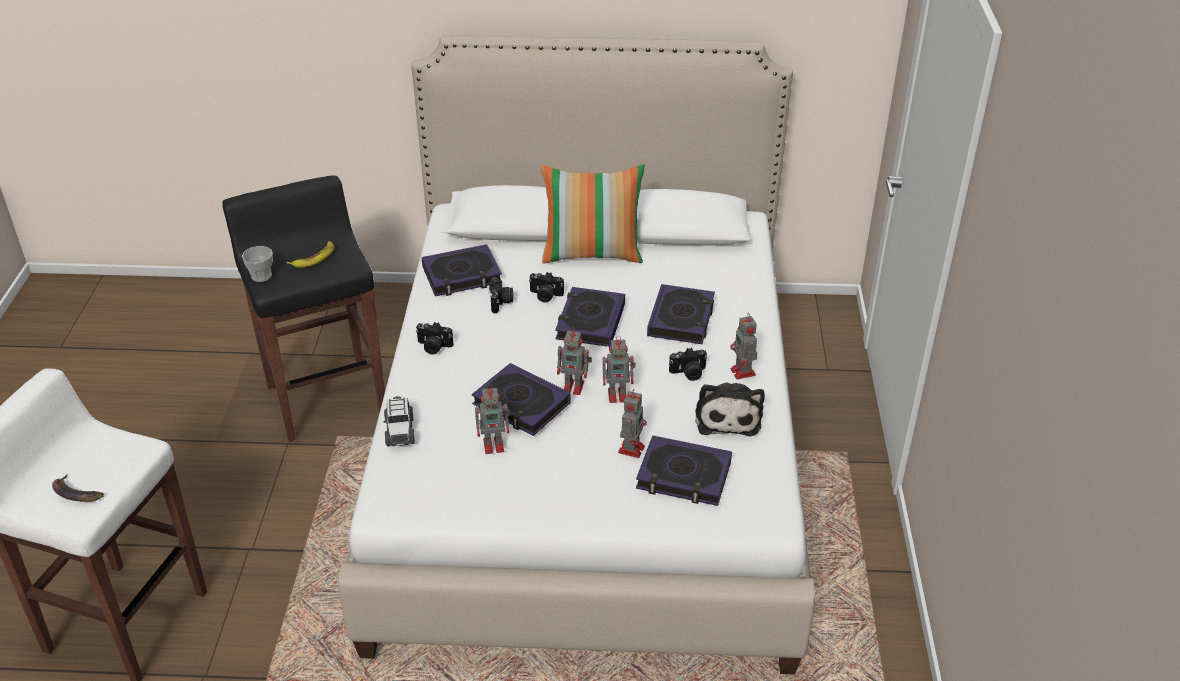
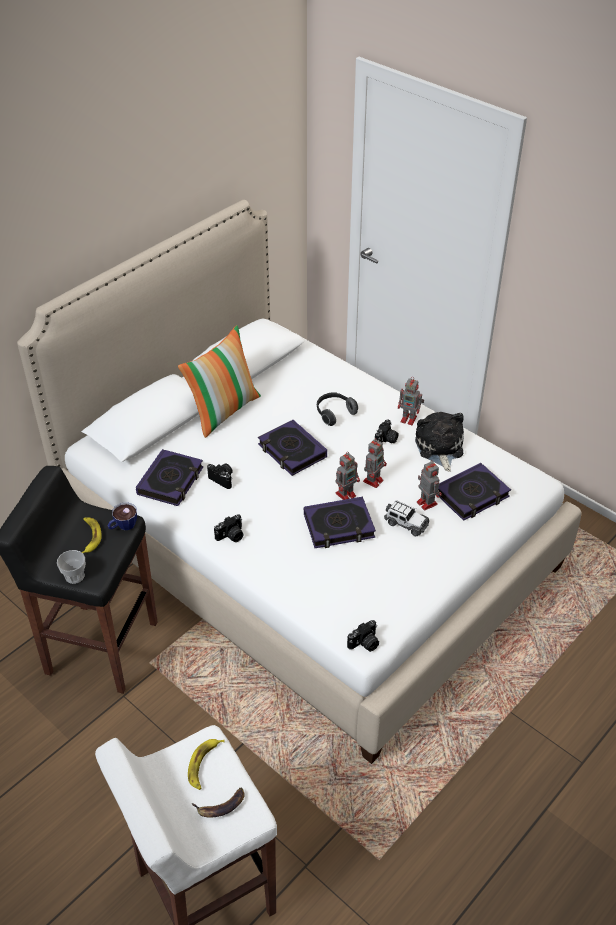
camera: 50 degrees left, 5 degrees up
(114, 459) = (204, 765): none -> banana
(346, 267) = (123, 526): none -> cup
(400, 430) = (300, 598): toy car -> toy car (406, 524)
(495, 445) = (364, 559): toy robot -> none
(545, 296) = (241, 455): camera -> camera (364, 644)
(681, 319) = (334, 413): book -> headphones
(727, 416) = (439, 448): plush toy -> plush toy turned 135 degrees counterclockwise

